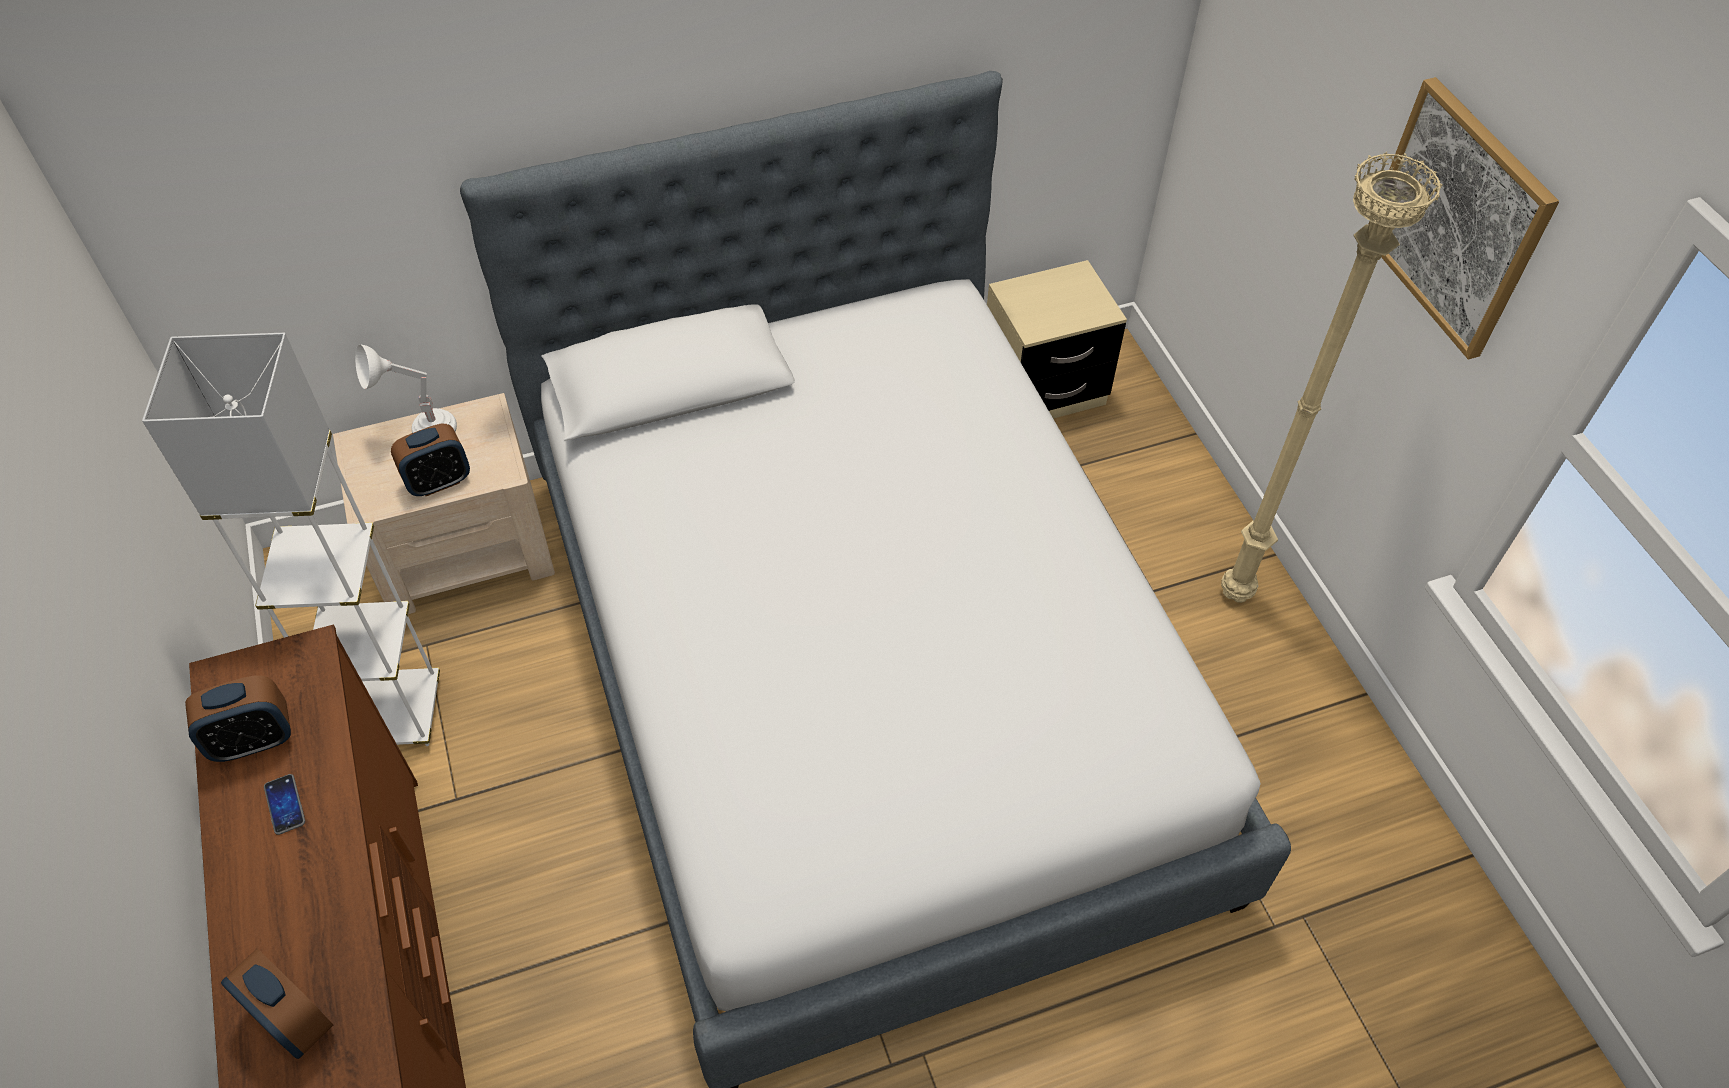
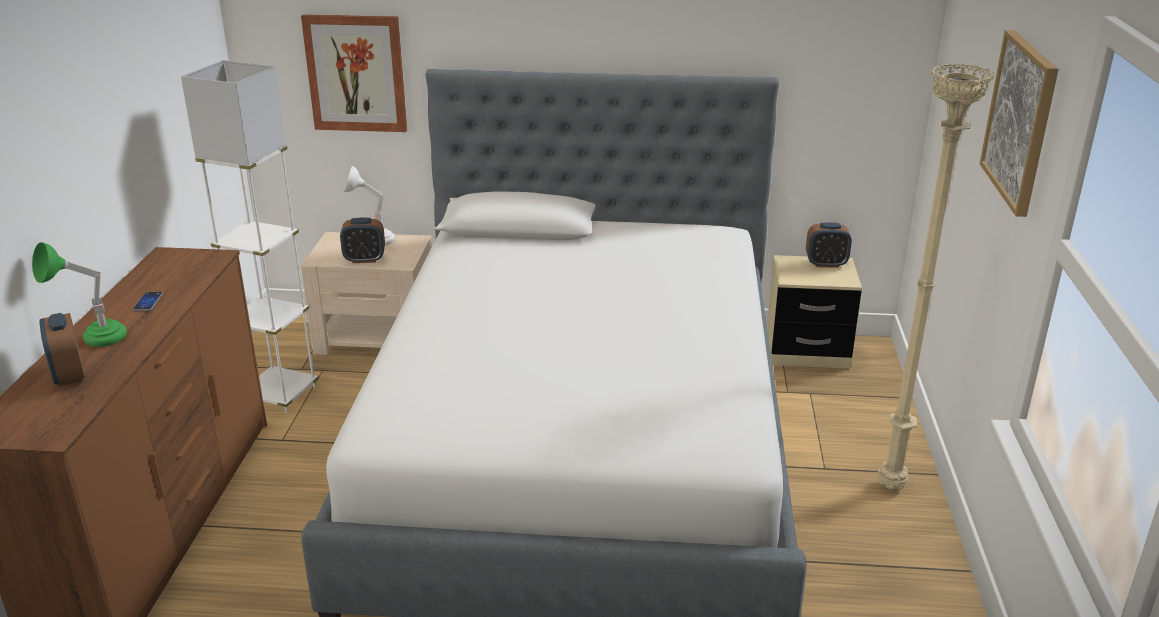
camera: 25 degrees right, 25 degrees down
(254, 740) = (157, 278): alarm clock -> alarm clock (826, 264)
(266, 927) = (92, 340): none -> green table lamp
(329, 209) = (356, 73): none -> picture

